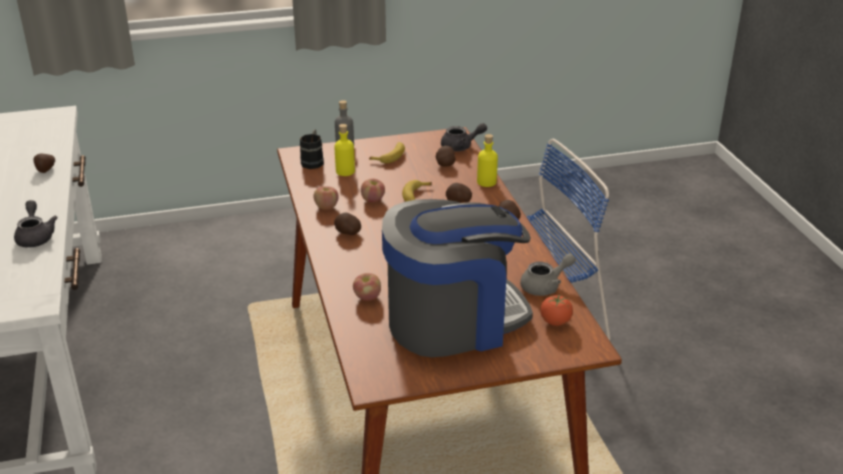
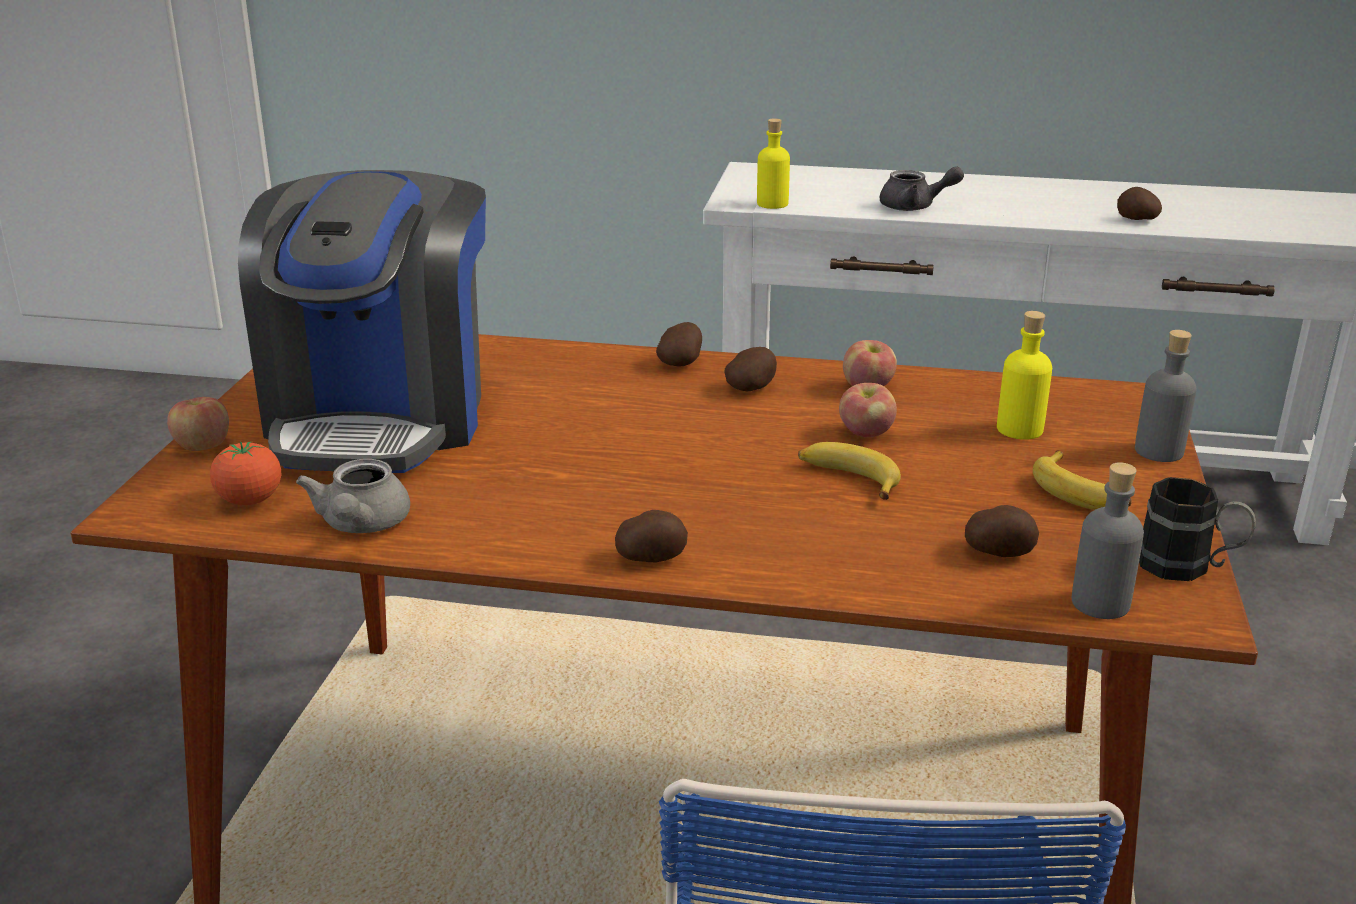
camera: 115 degrees right, 5 degrees down
(313, 160) = (1091, 407): black mug -> black mug (1189, 568)
(367, 297) = (529, 368): apple -> apple (203, 446)
(458, 202) = (787, 521): potato -> potato (681, 363)
(461, 147) = (1100, 603): grey teapot -> grey bottle
(486, 182) = (861, 584): yellow bottle -> yellow bottle (772, 204)

